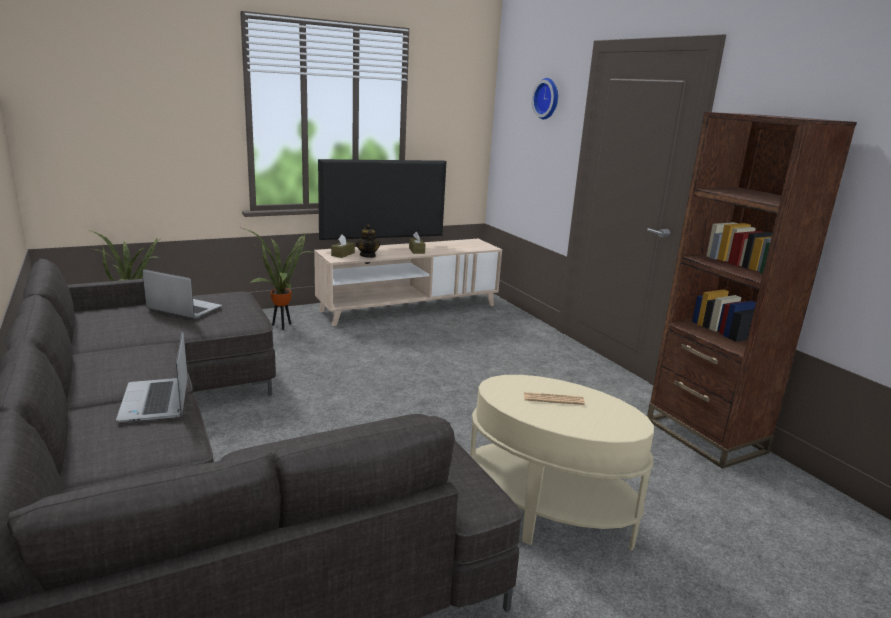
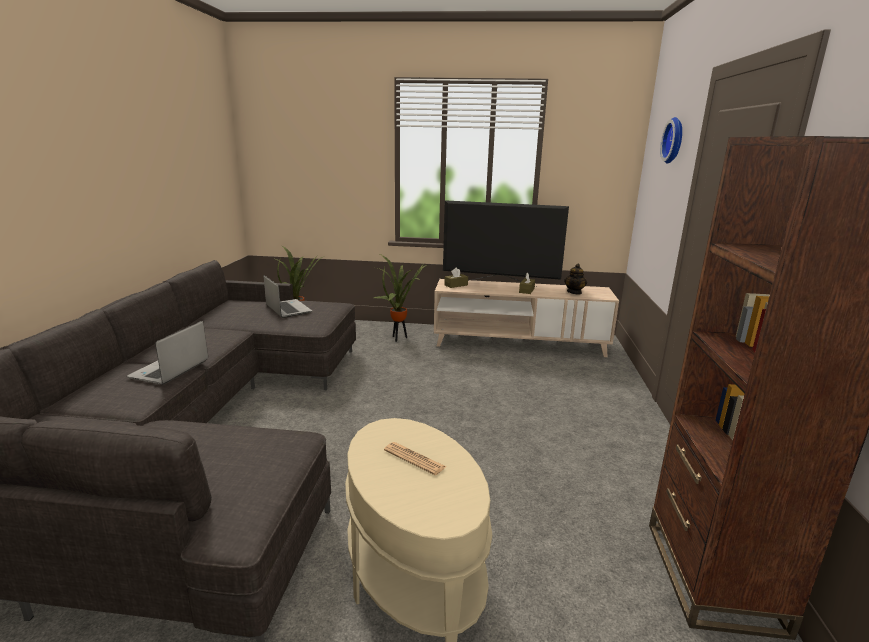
camera: 35 degrees right, 0 degrees up
(368, 255) = (475, 289): teapot -> teapot (574, 292)

